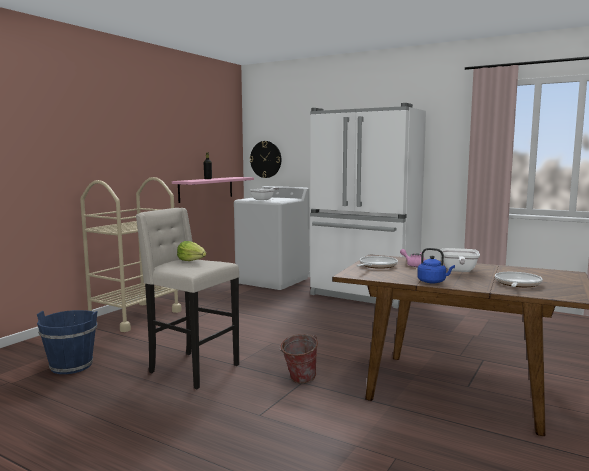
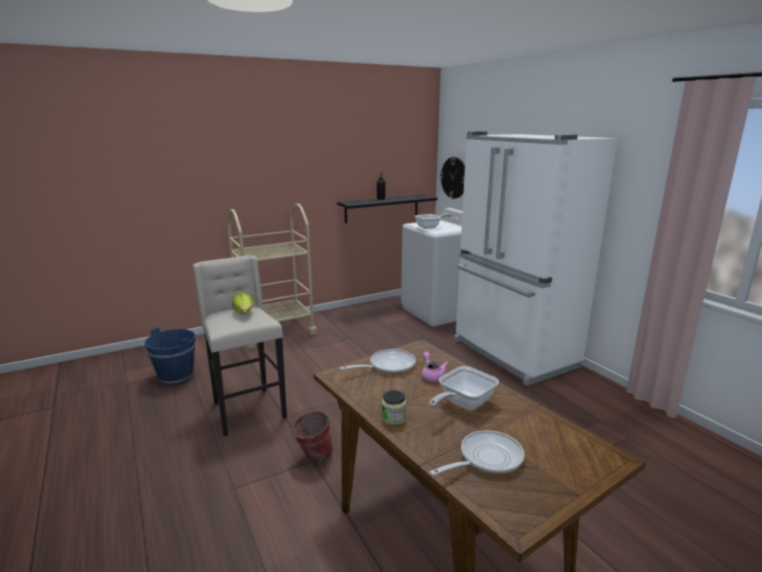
camera: 30 degrees right, 10 degrees up
(206, 189) = (382, 208): pink shelf -> black shelf
(433, 282) = (393, 418): blue kettle -> jar

